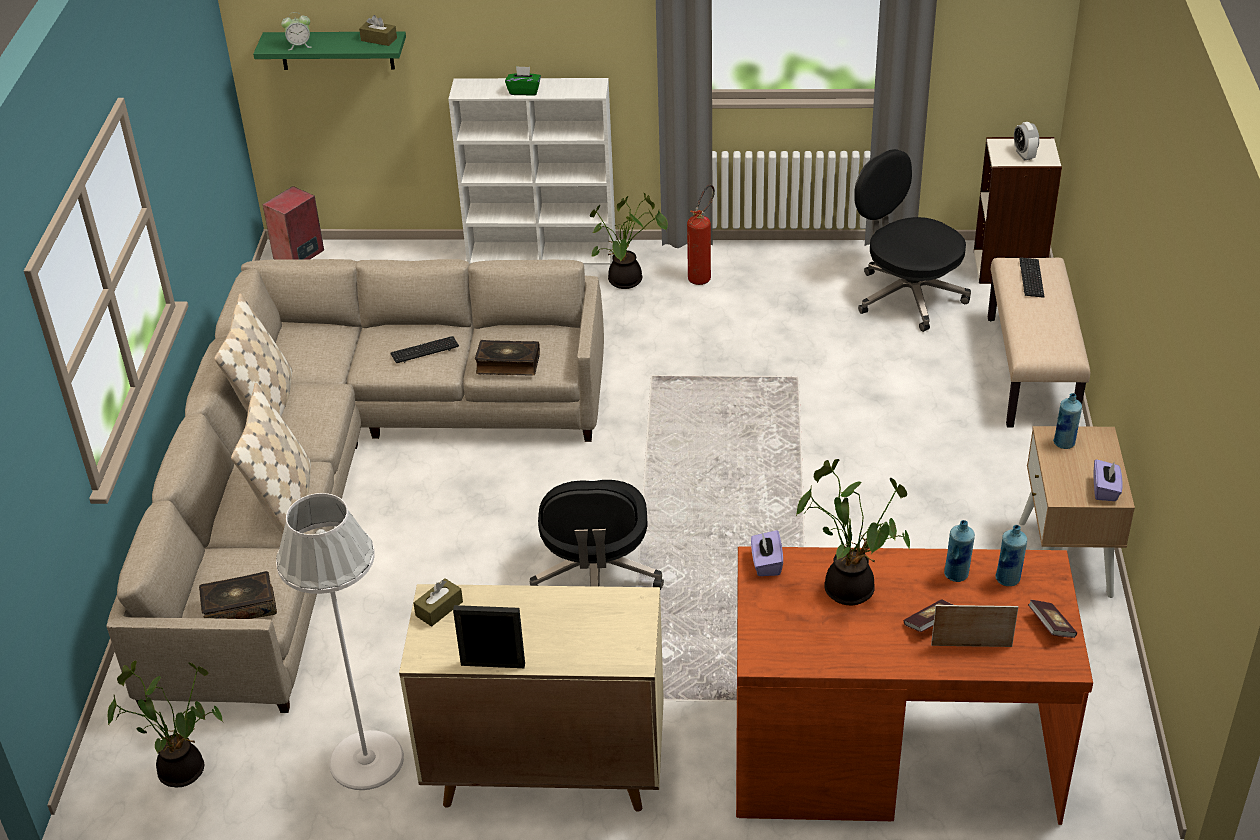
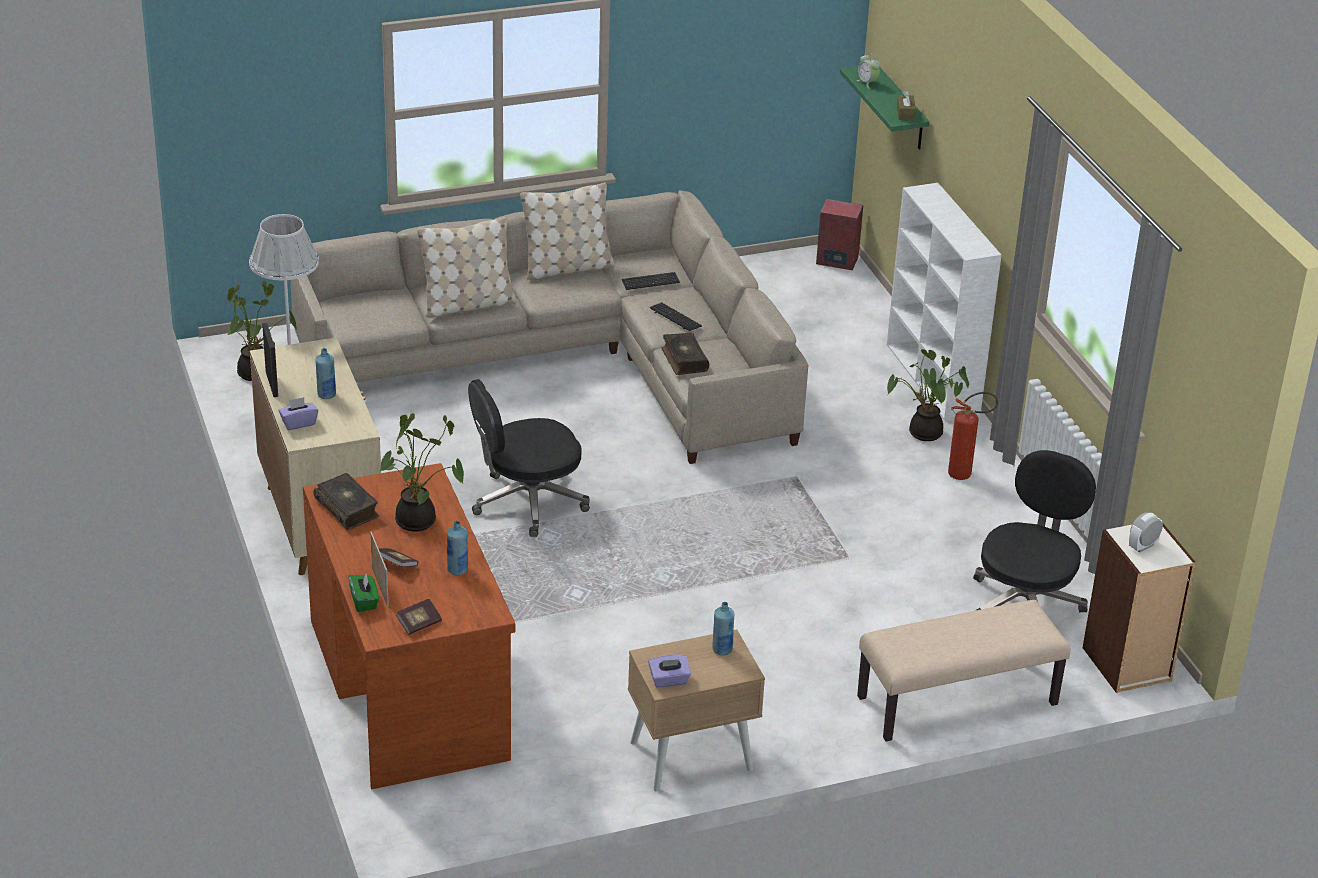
camera: 65 degrees right, 5 degrees down
(239, 606) = (351, 315): book -> book (347, 508)
(439, 609) = (315, 351): brown tissue box -> none
(524, 91) = (943, 219): green tissue box -> green tissue box (364, 601)
(766, 563) = (427, 478): purple tissue box -> purple tissue box (298, 423)
(1008, 579) = (464, 596): blue bottle -> blue bottle (326, 395)
(1031, 278) = (1007, 622): keyboard -> keyboard (650, 282)

